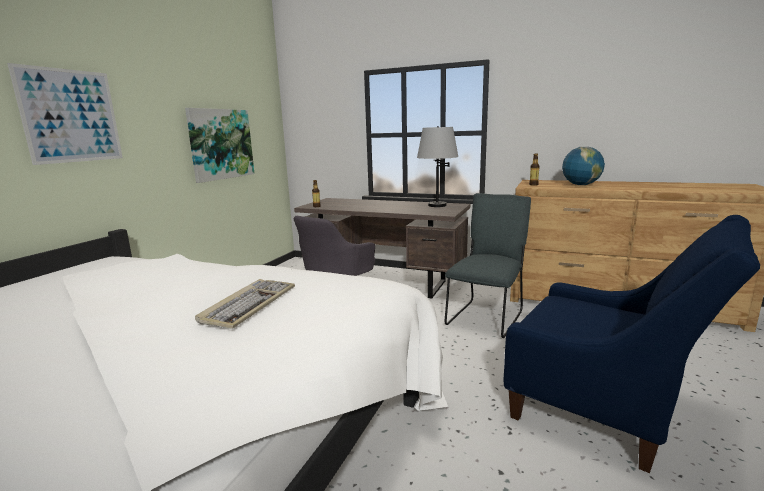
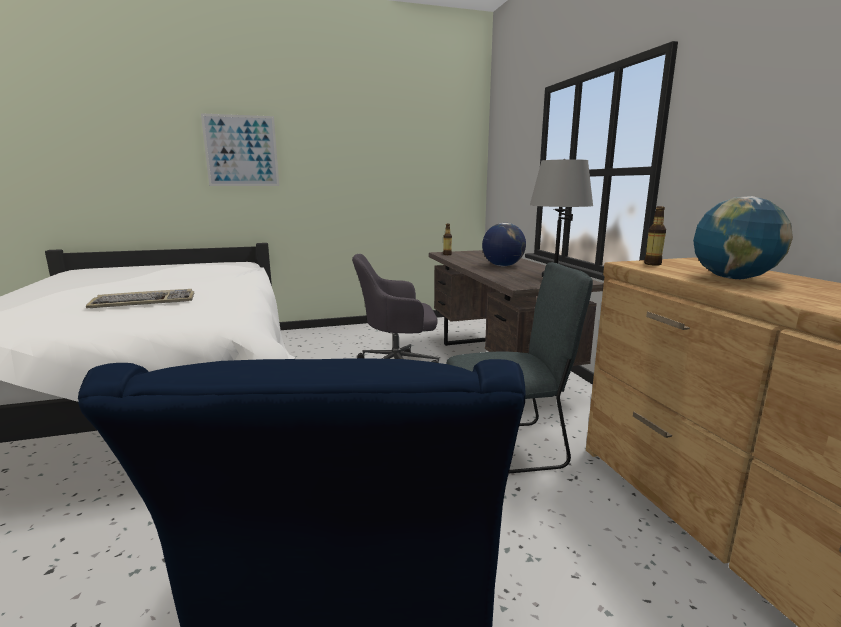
camera: 50 degrees right, 0 degrees up
(221, 144) = (389, 179): picture -> none
(385, 206) = (502, 266): none -> globe

